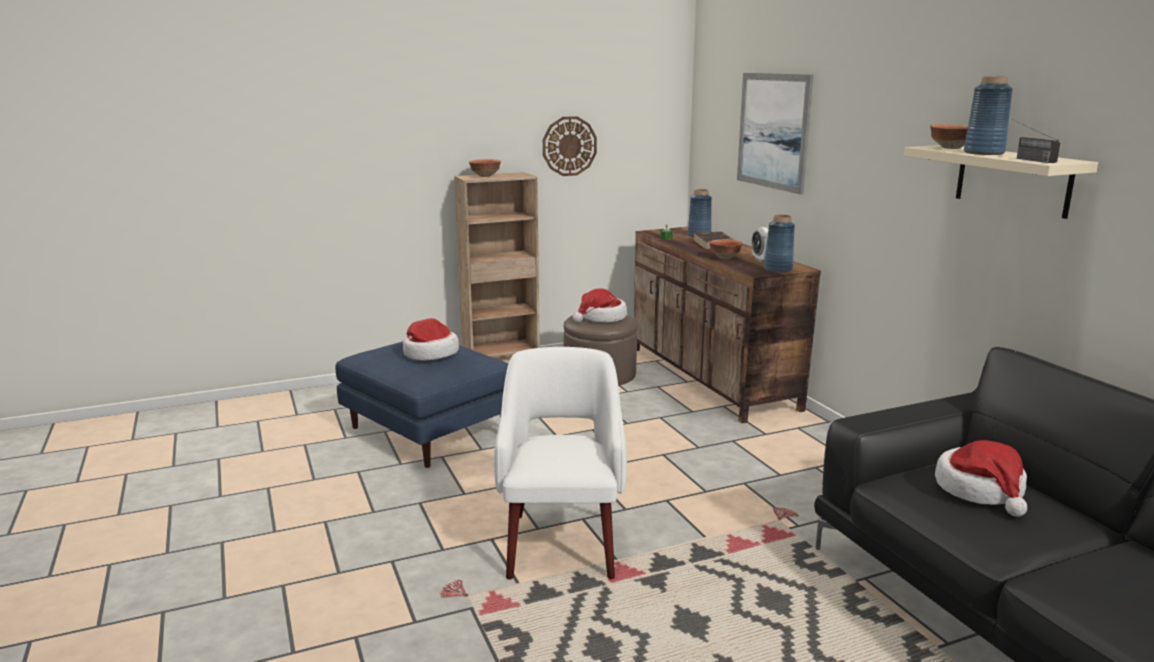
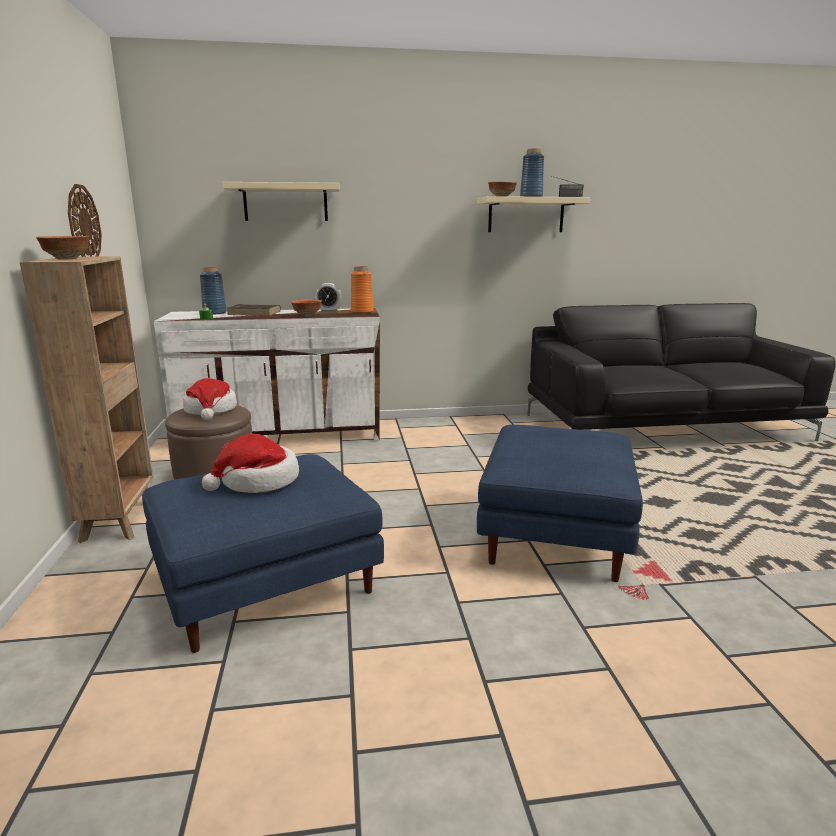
camera: 75 degrees left, 0 degrees up
(561, 543) = (554, 532): white armchair -> blue ottoman
(710, 379) = (282, 435): brown cabinet -> white cabinet
(773, 131) = (285, 203): picture -> beige shelf
(778, 269) = (362, 311): blue vase -> orange vase
(980, 490) = (635, 369): hat -> none

